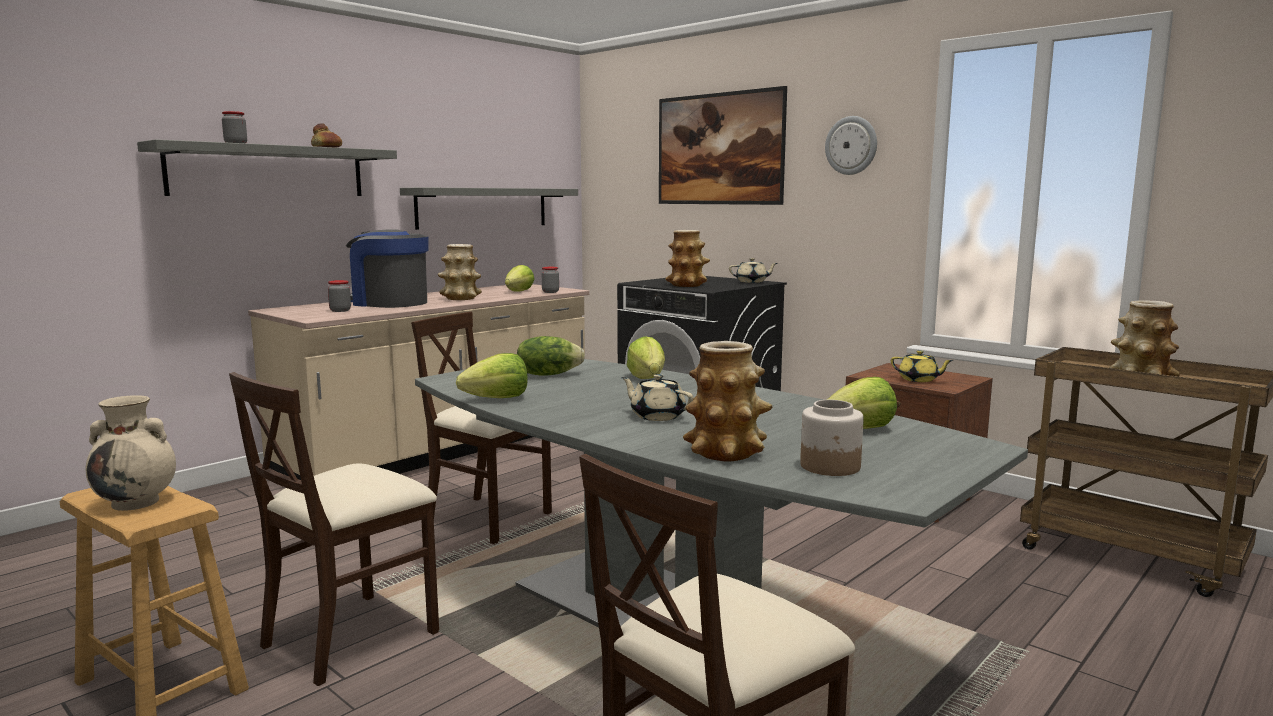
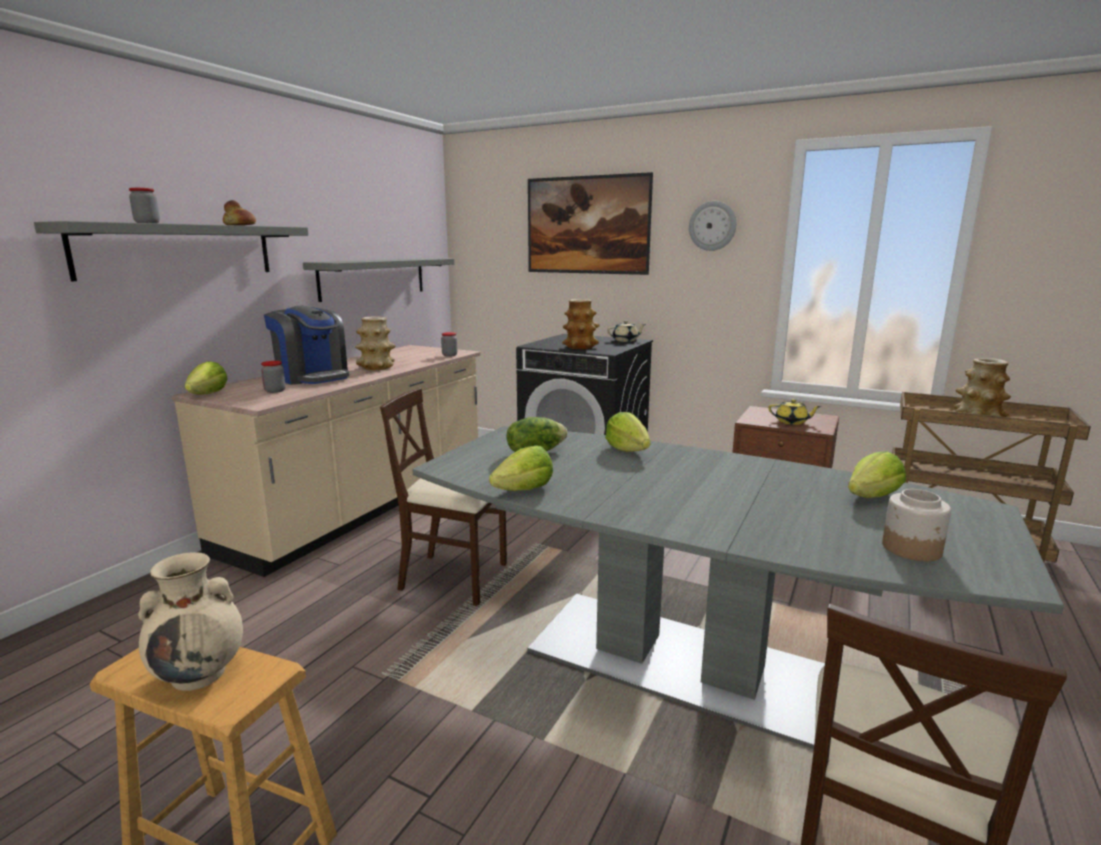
camera: 15 degrees left, 5 degrees up
(351, 636) = (405, 740): beige chair -> none
(388, 303) = (312, 377): coffee machine -> coffee machine turned 150 degrees counterclockwise
(519, 291) = (420, 356): lettuce -> lettuce (208, 394)
(657, 416) = (693, 498): beige teapot -> none
(726, 452) = (808, 541): vase -> none

